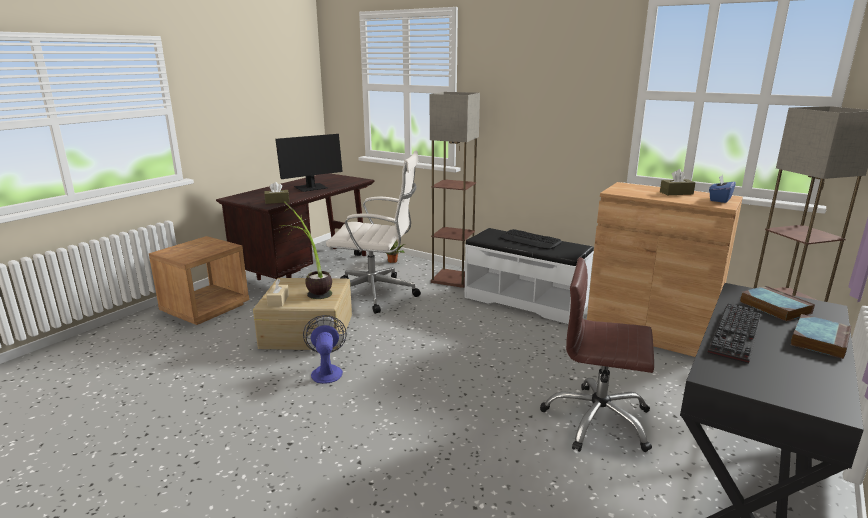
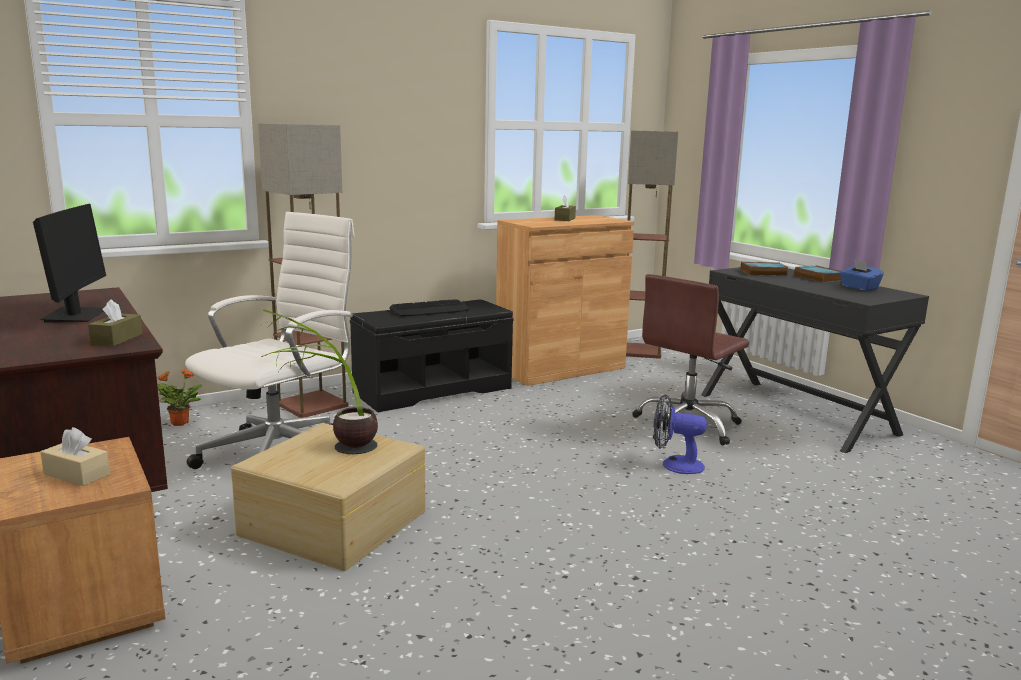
camera: 65 degrees left, 5 degrees down
(278, 300) = (340, 475): beige tissue box -> beige tissue box (77, 474)
(326, 371) = (477, 527): fan -> fan (675, 465)
(525, 301) = (432, 390): white bench -> black bench
(719, 199) = (600, 218): blue tissue box -> blue tissue box (859, 288)
(738, 335) = (806, 286): keyboard -> none

